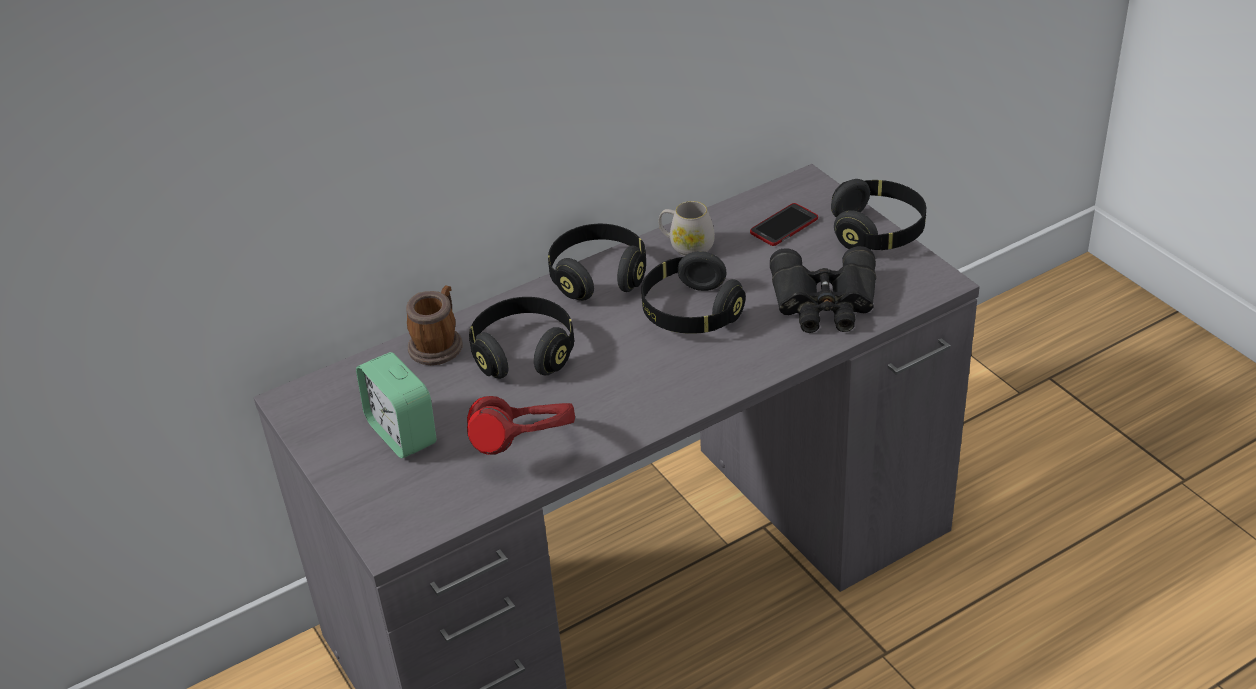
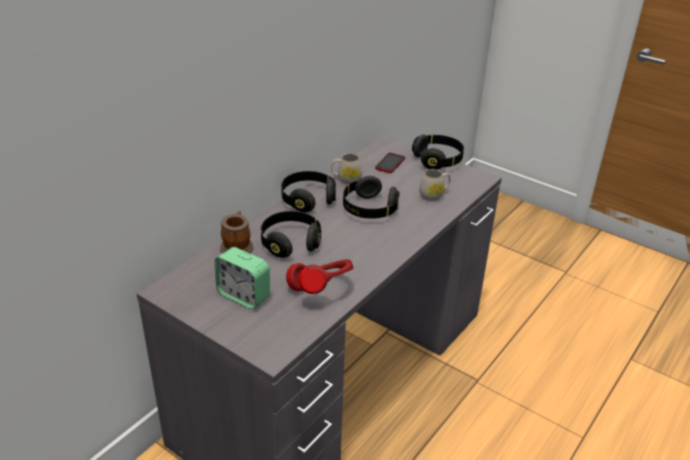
camera: 25 degrees left, 5 degrees down
(824, 302) = (434, 195): black binoculars -> white mug

